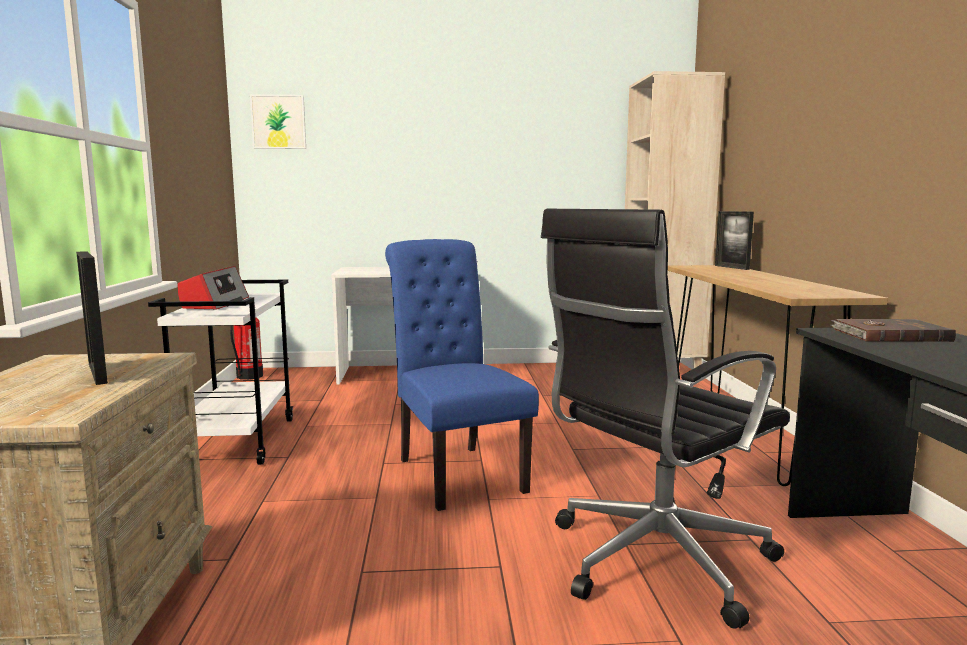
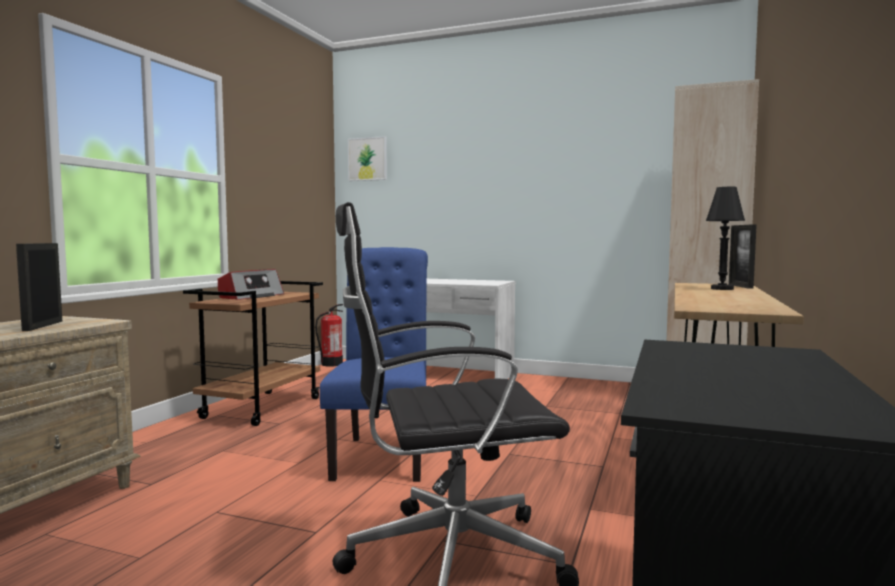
camera: 25 degrees right, 5 degrees down
(237, 441) = (262, 407): white cart -> brown cart
(730, 271) = (722, 289): none -> black table lamp
(888, 335) = (728, 352): brown book -> none

